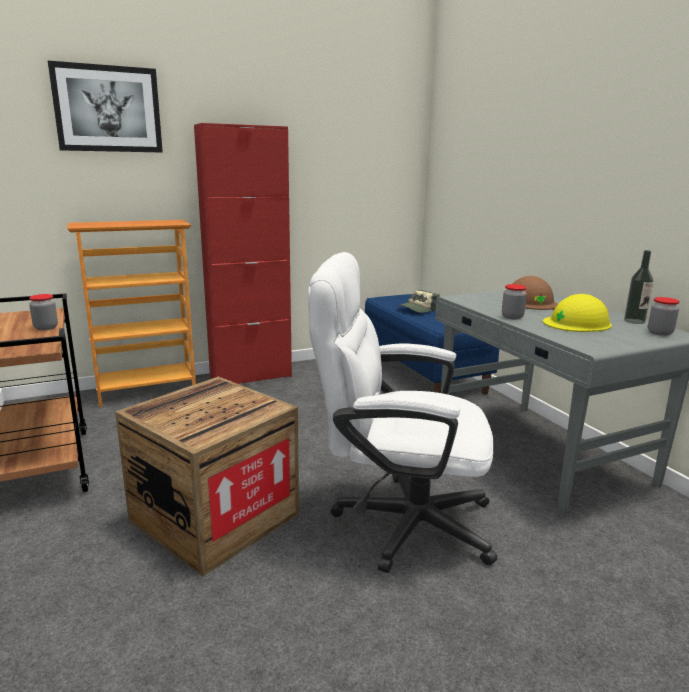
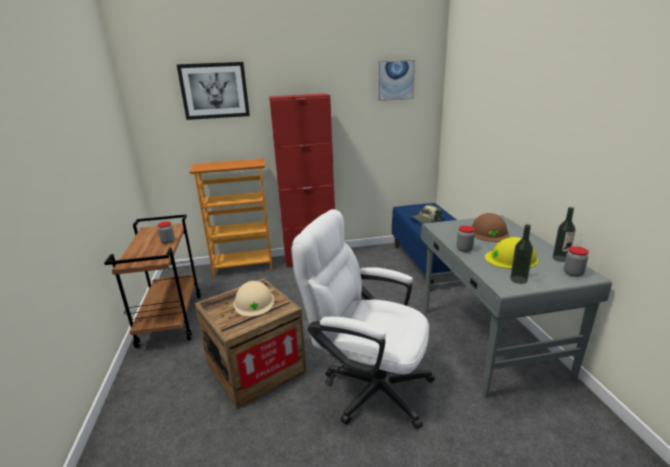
camera: 15 degrees right, 5 degrees up
(218, 404) = (254, 302): none -> beige hard hat
(369, 120) = (395, 80): none -> picture
(602, 340) = (518, 279): none -> bottle

